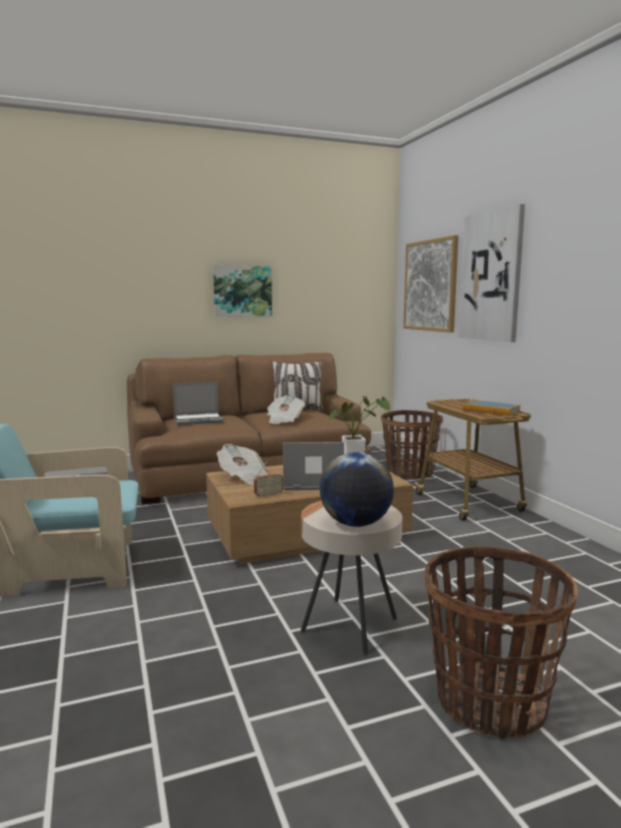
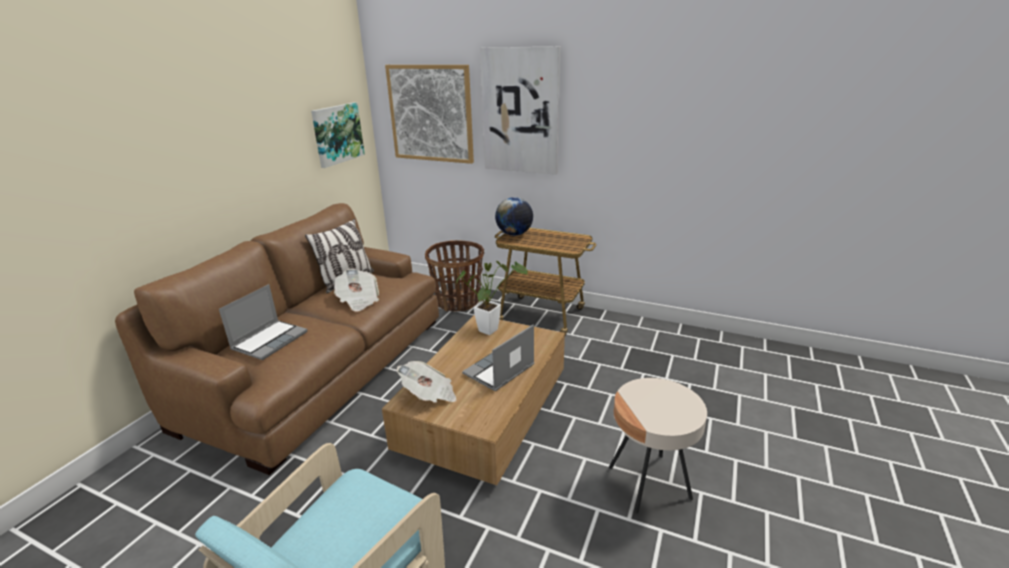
camera: 45 degrees left, 15 degrees up
(242, 291) = (228, 151): picture -> picture (337, 134)
(268, 495) = (494, 406): radio -> none
(355, 524) = (683, 413): globe -> globe (514, 234)
(489, 703) = (781, 483): basket -> none
(491, 410) = (562, 240): book -> none

